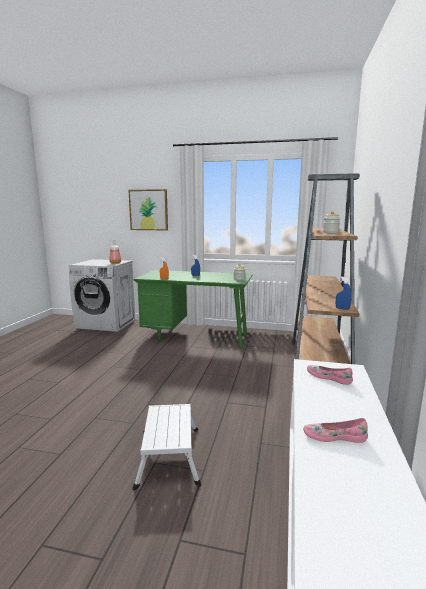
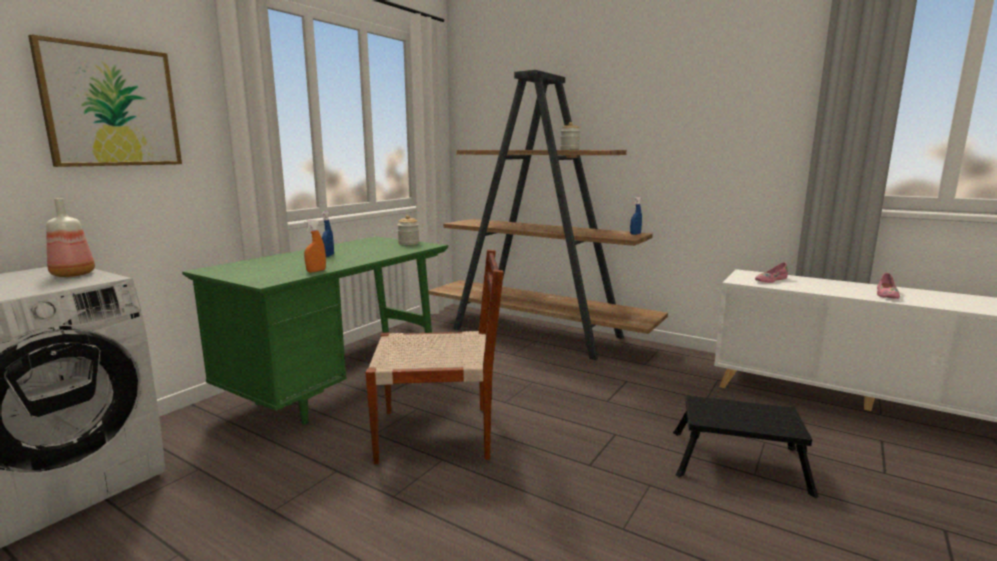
camera: 70 degrees left, 0 degrees up
(161, 364) = (439, 434): none -> chair
(169, 455) = (737, 461): white step ladder -> black step ladder

